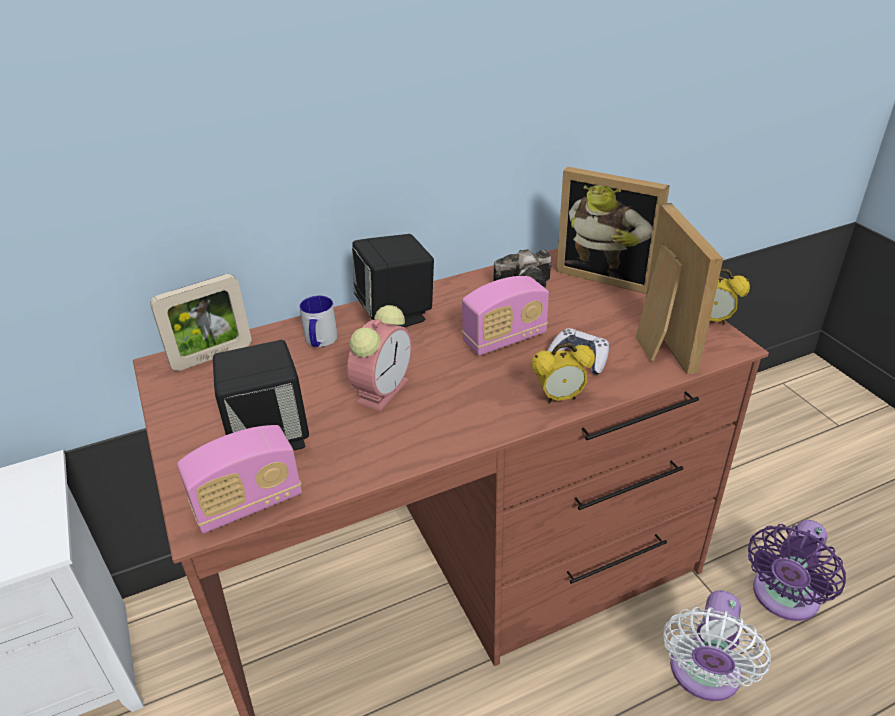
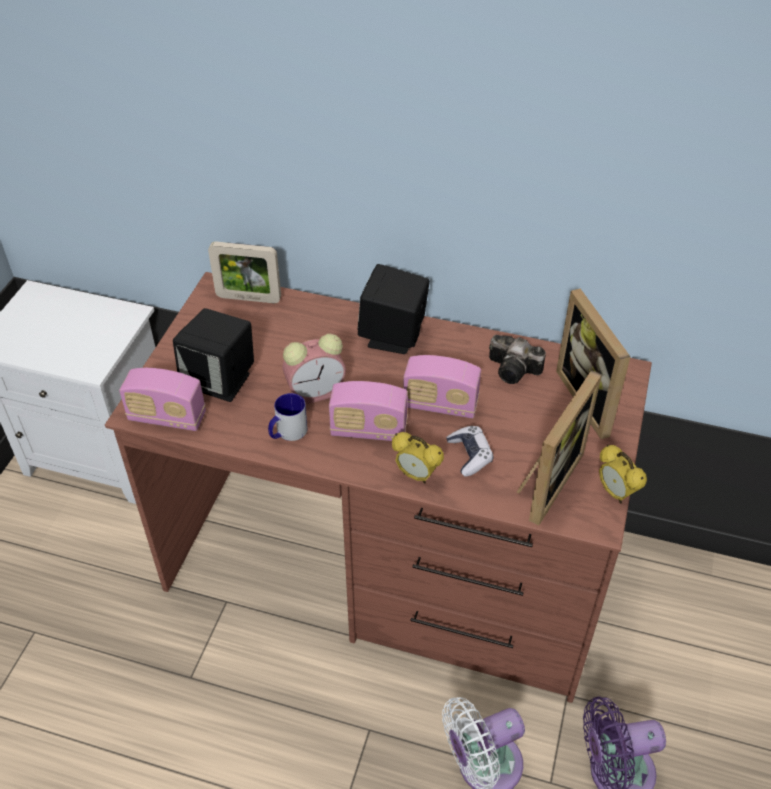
camera: 40 degrees right, 10 degrees up
(320, 341) = (321, 328): mug -> mug (287, 433)
(472, 390) = (369, 430): none -> radio

